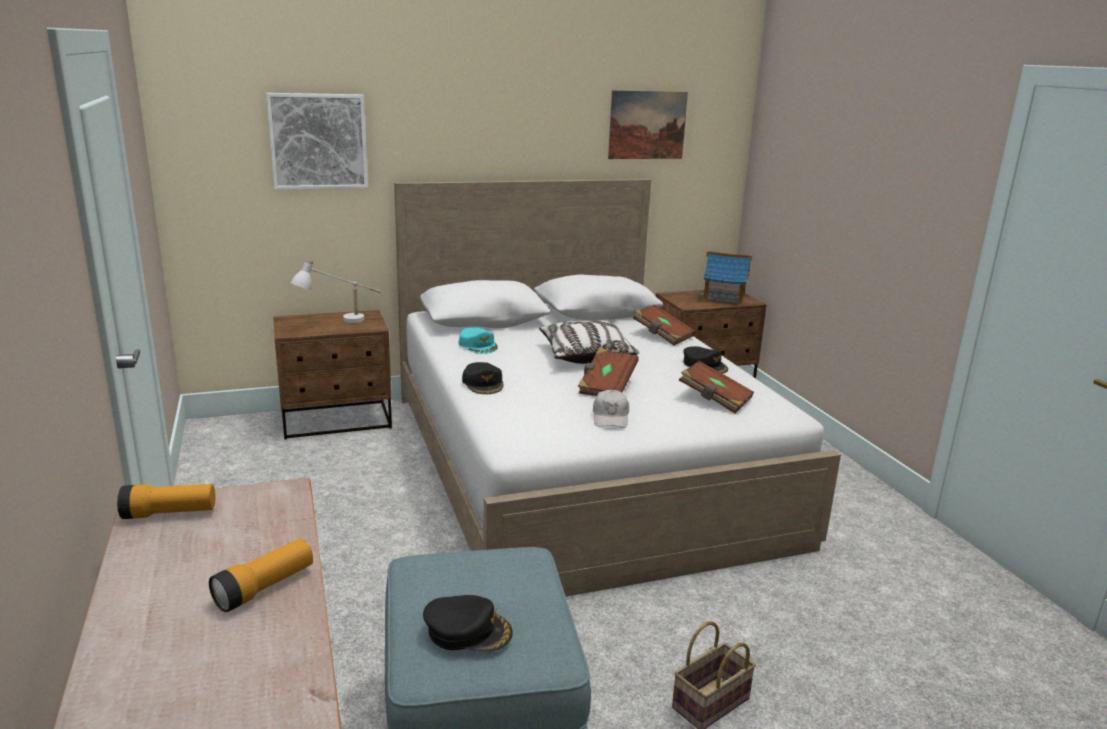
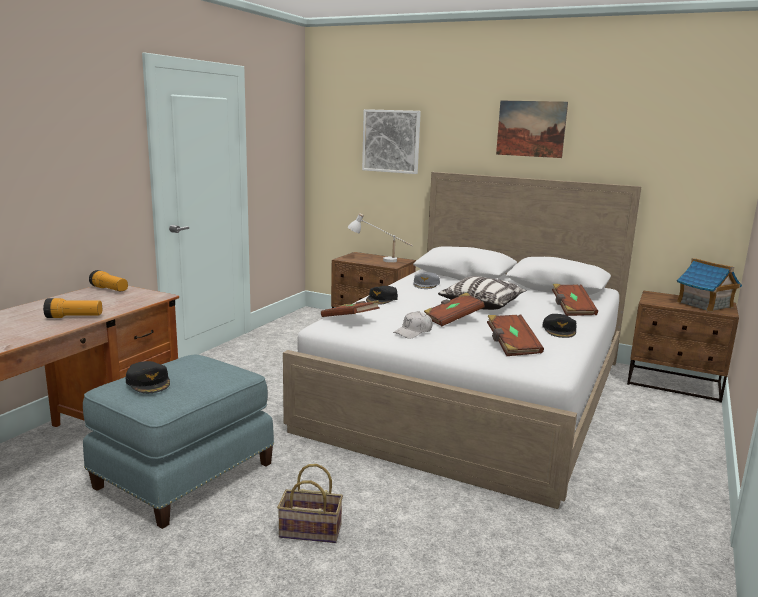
camera: 45 degrees right, 5 degrees down
(478, 345) = (426, 284): turquoise cap -> grey cap
(520, 426) = (350, 320): none -> brown book
(647, 125) = (645, 139): picture -> picture (531, 129)

